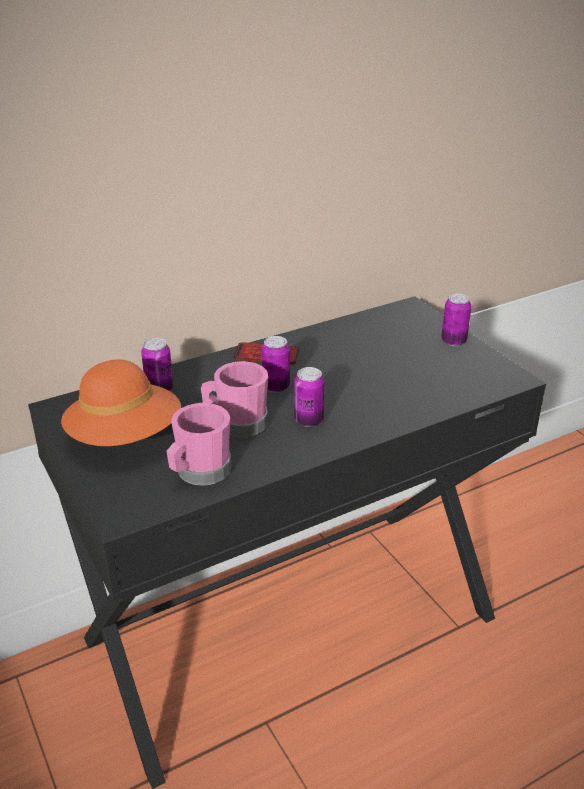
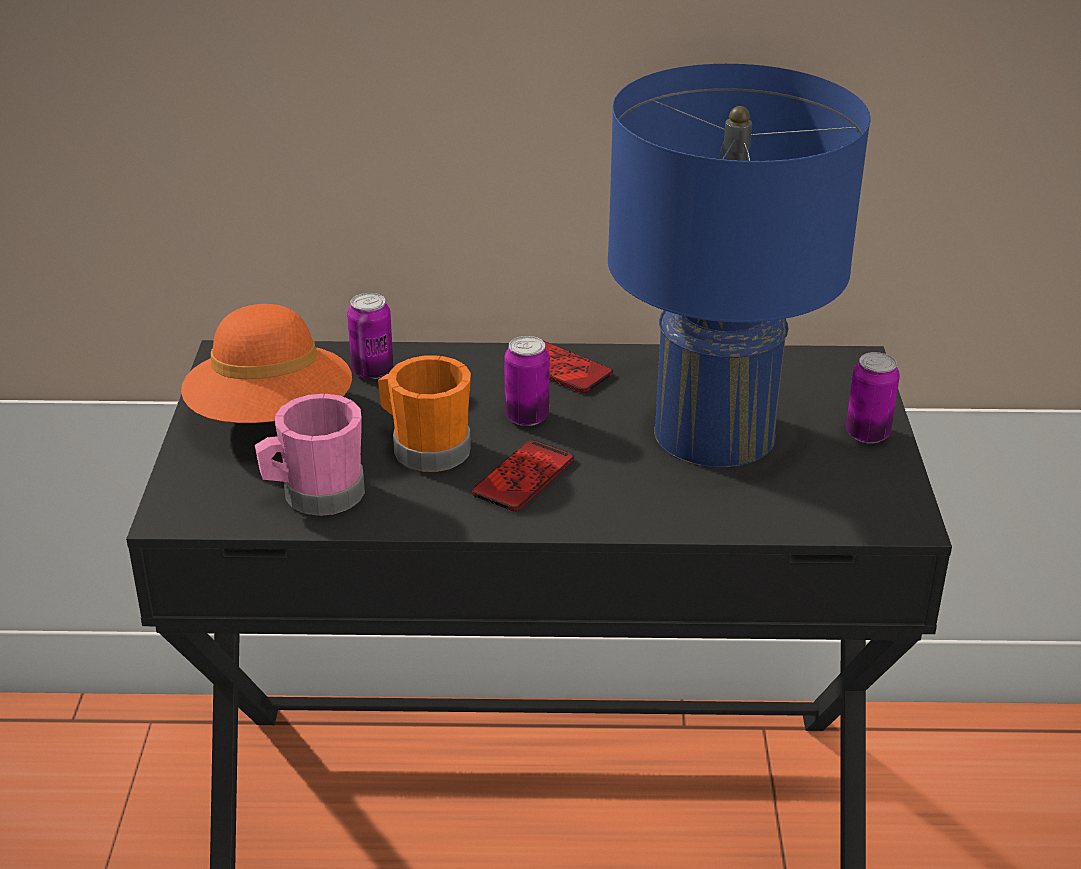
camera: 30 degrees right, 0 degrees up
(236, 423) = (424, 448): pink mug -> orange mug
(308, 420) = (523, 477): can -> phone
(381, 364) = (714, 432): none -> blue table lamp

